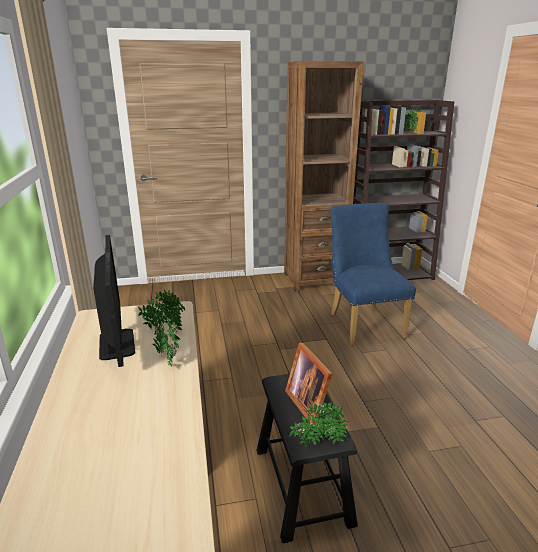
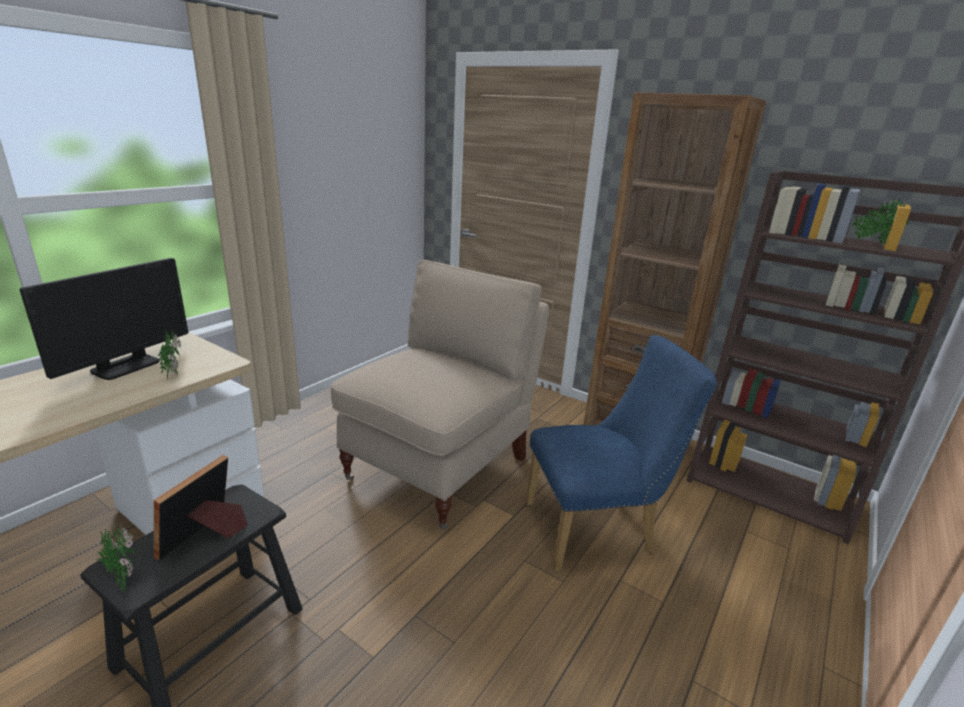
camera: 45 degrees right, 0 degrees up
(167, 358) = (110, 396): potted plant -> none
(256, 341) = (440, 467): none -> beige chair
(363, 323) = (597, 528): blue chair -> blue chair turned 45 degrees clockwise

